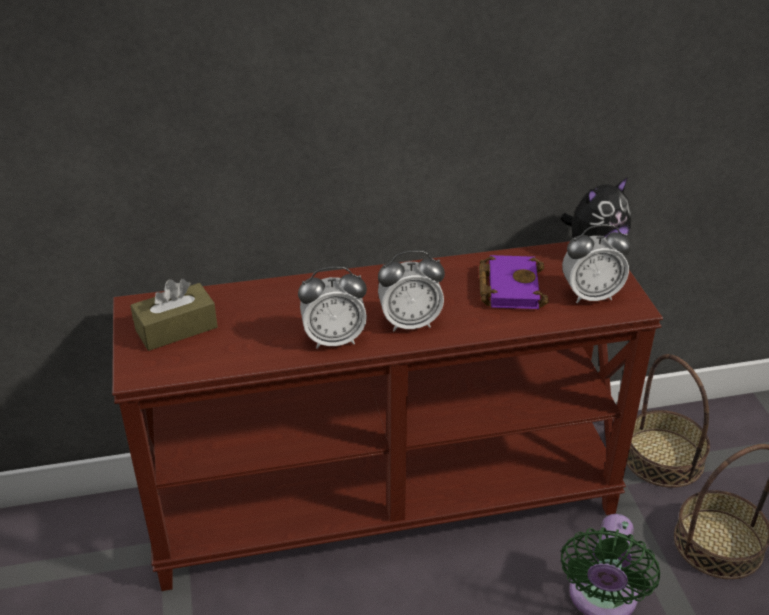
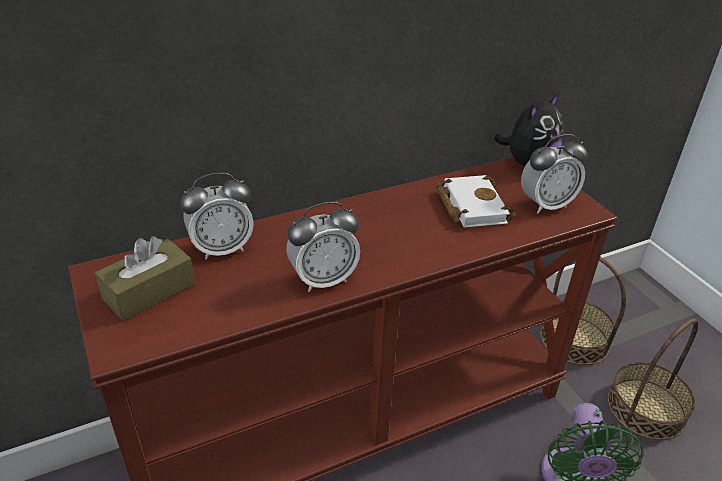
camera: 15 degrees left, 0 degrees up
(410, 323) = (392, 252): alarm clock -> alarm clock (222, 249)
(509, 286) = (470, 206): purple book -> white book

